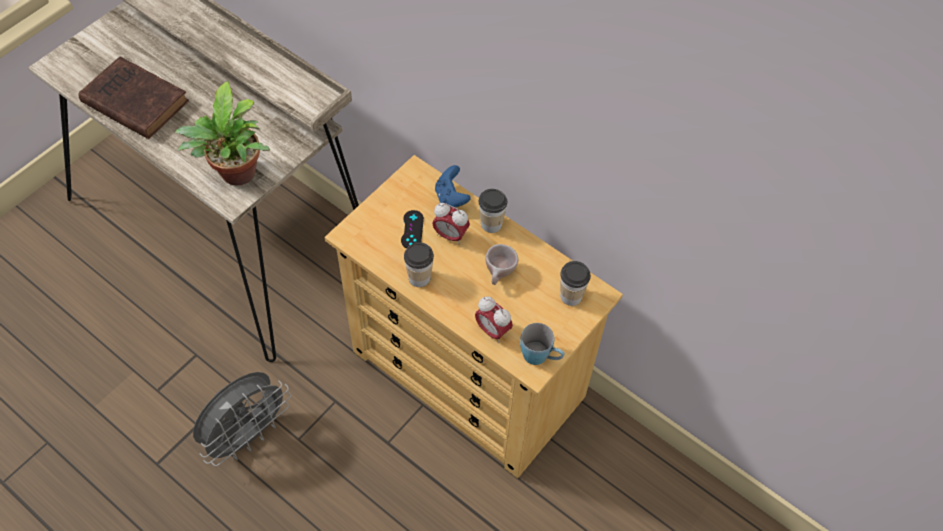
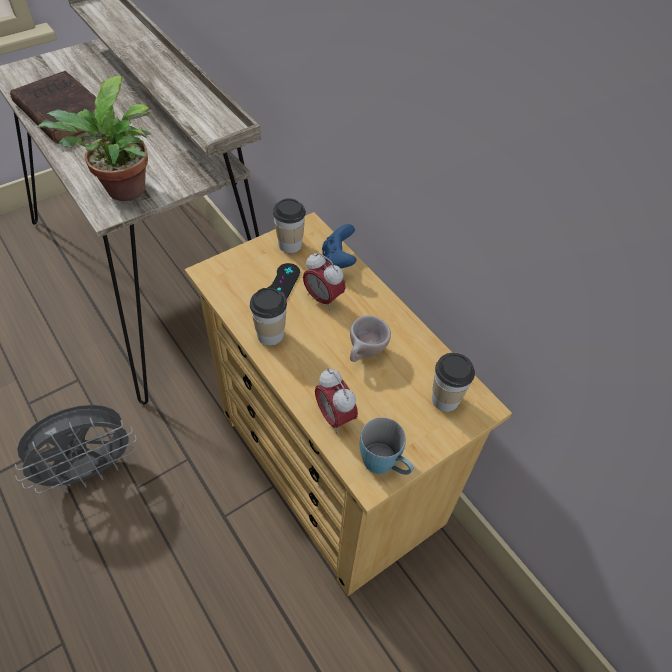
camera: 15 degrees right, 5 degrees down
(491, 224) = (374, 297): cup -> cup (290, 244)

